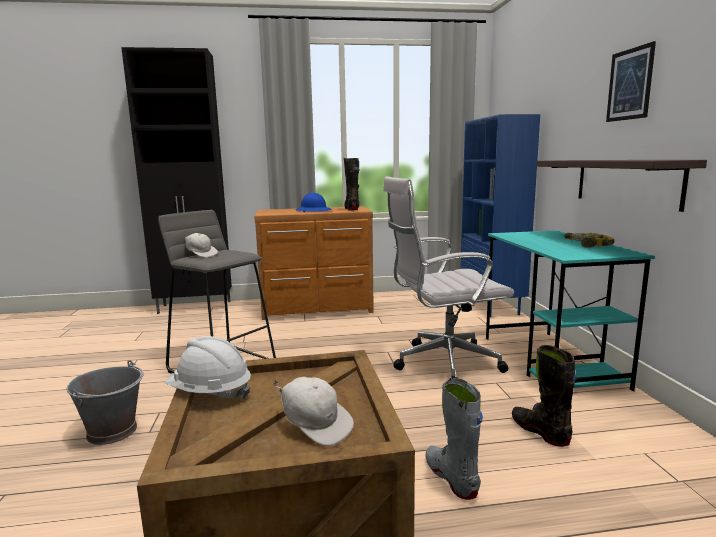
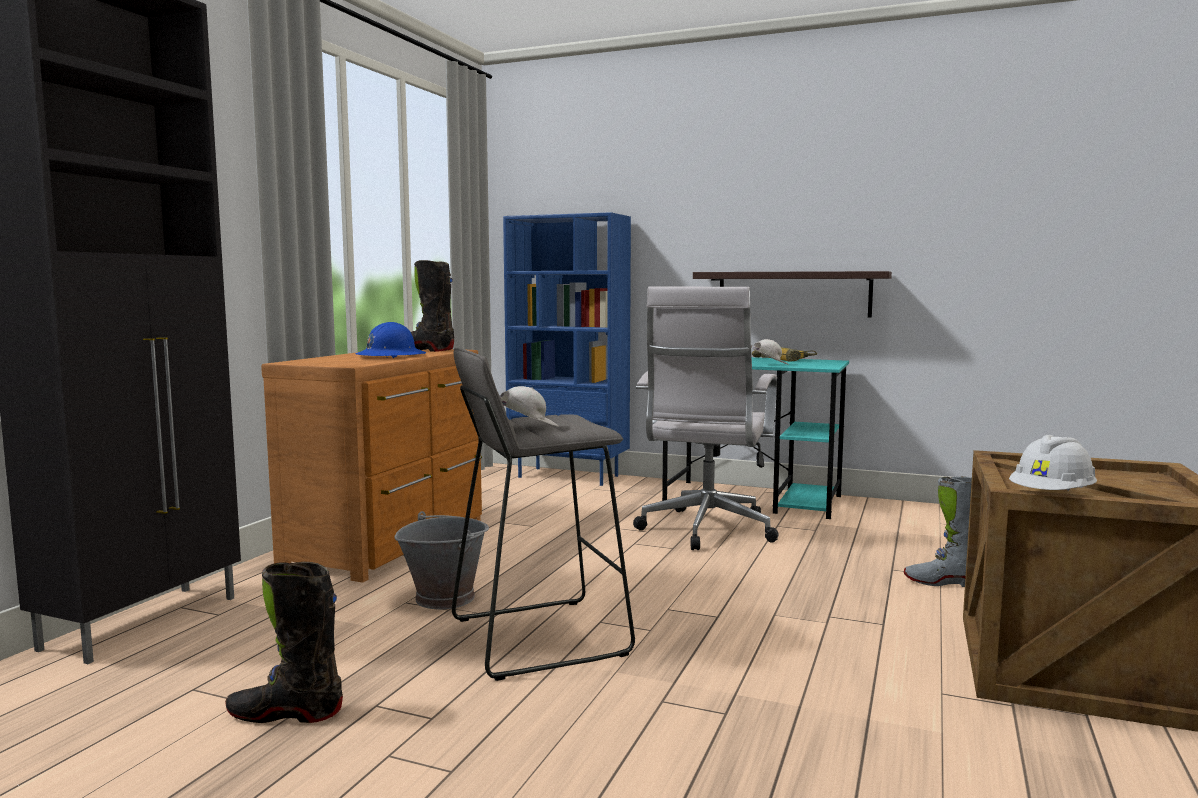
camera: 60 degrees left, 5 degrees down
(113, 431) = (695, 743): grey bucket -> grey bucket (445, 597)
(315, 426) = (1128, 481): white cap -> white cap (769, 364)
(540, 431) = (886, 538): black boot -> black boot (286, 714)
(629, 84) = (787, 198): picture -> none

